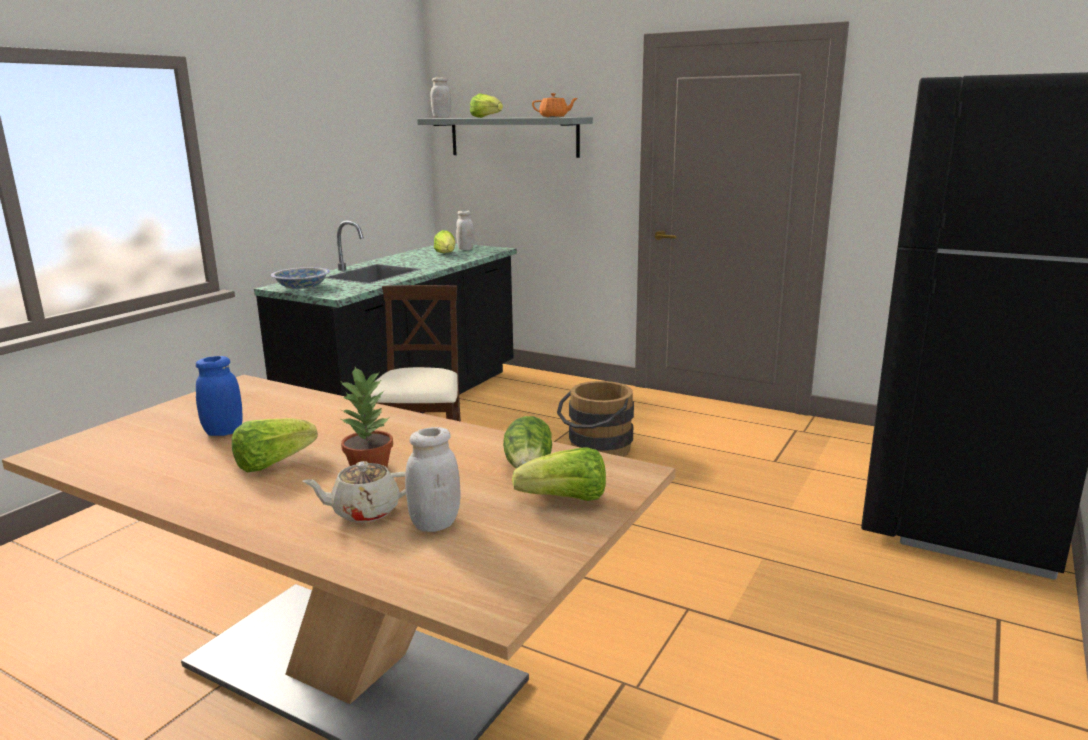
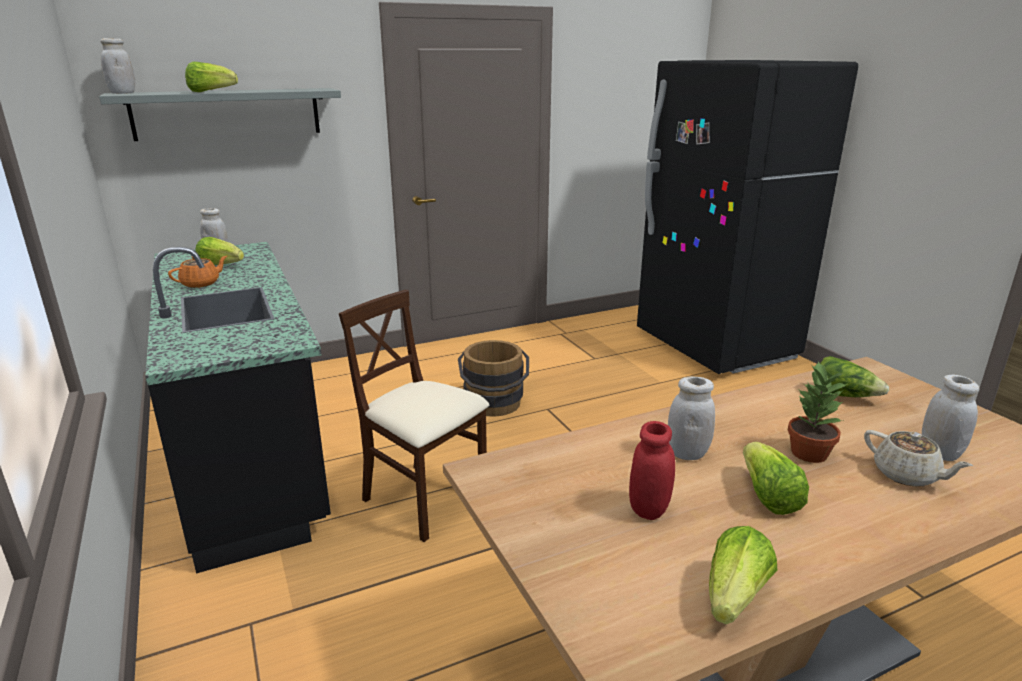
camera: 55 degrees left, 5 degrees up
(223, 432) = (648, 509): blue jar -> red jar
(302, 287) = (213, 350): bowl -> none
(323, 428) = (687, 453): none -> white jar
(364, 511) = (906, 475): beige teapot -> beige teapot turned 60 degrees counterclockwise
(554, 117) = (303, 89): orange teapot -> orange teapot (201, 284)
(565, 499) = (909, 400): lettuce -> lettuce (735, 596)

